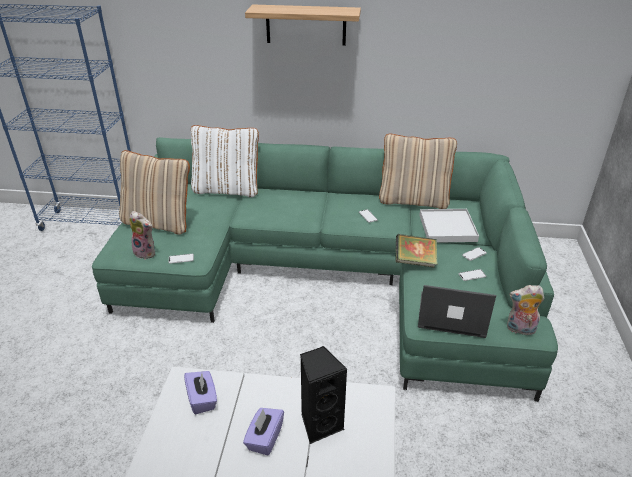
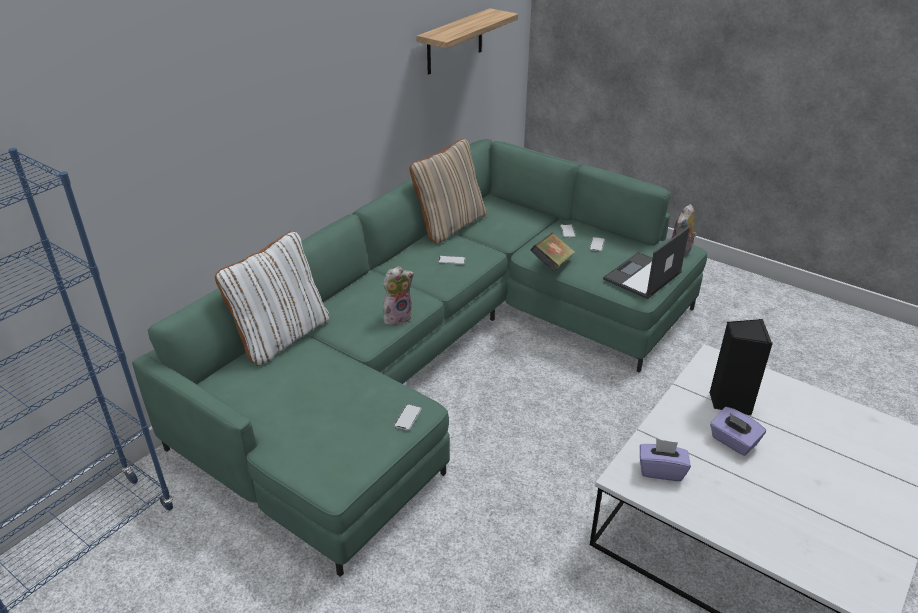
camera: 60 degrees left, 0 degrees up
(146, 252) = (363, 445): plush toy -> plush toy (397, 317)
(159, 222) = (299, 416): beige pillow -> none
(306, 25) = (294, 68): shelf -> shelf (455, 42)
(447, 228) = (516, 227): white tray -> none

